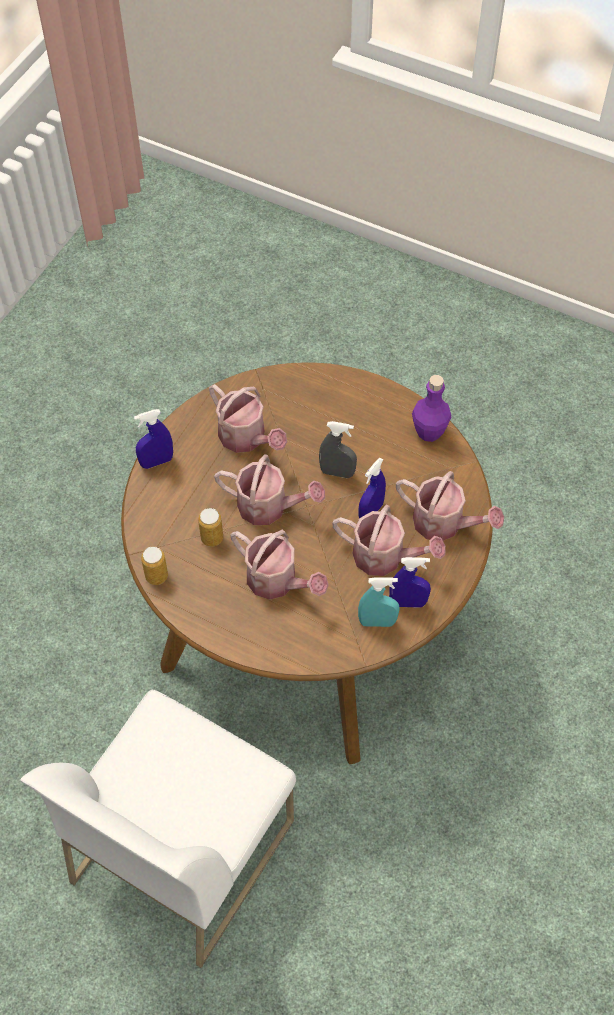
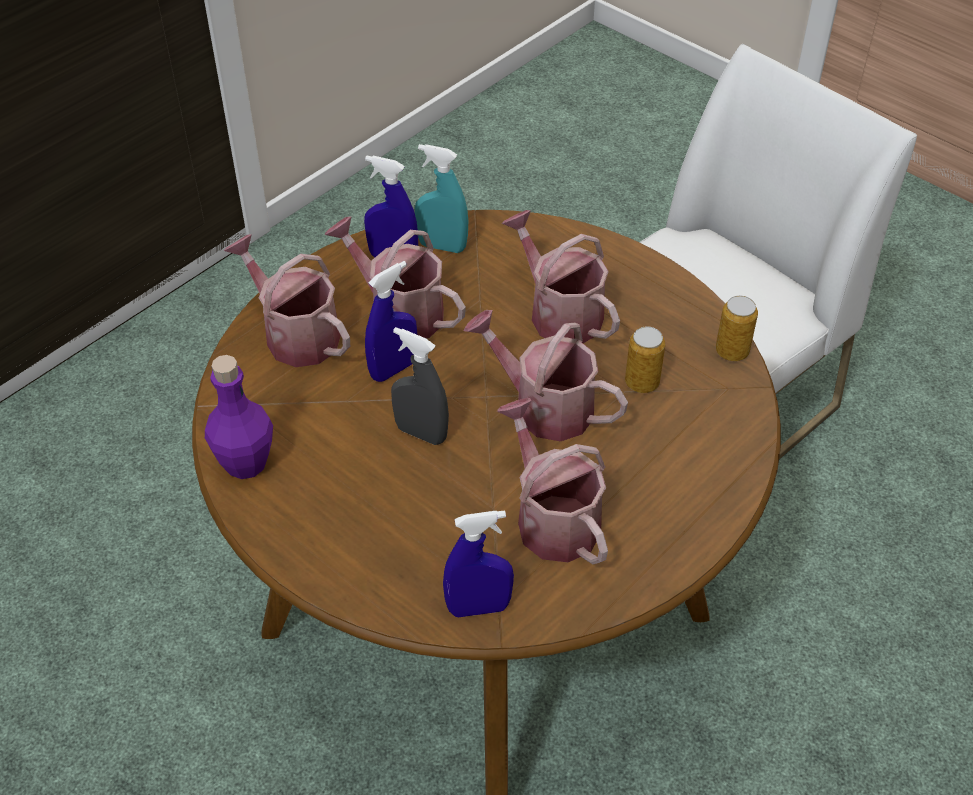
camera: 165 degrees left, 10 degrees down
(156, 462) = (714, 512): blue spray bottle -> blue spray bottle (478, 608)

